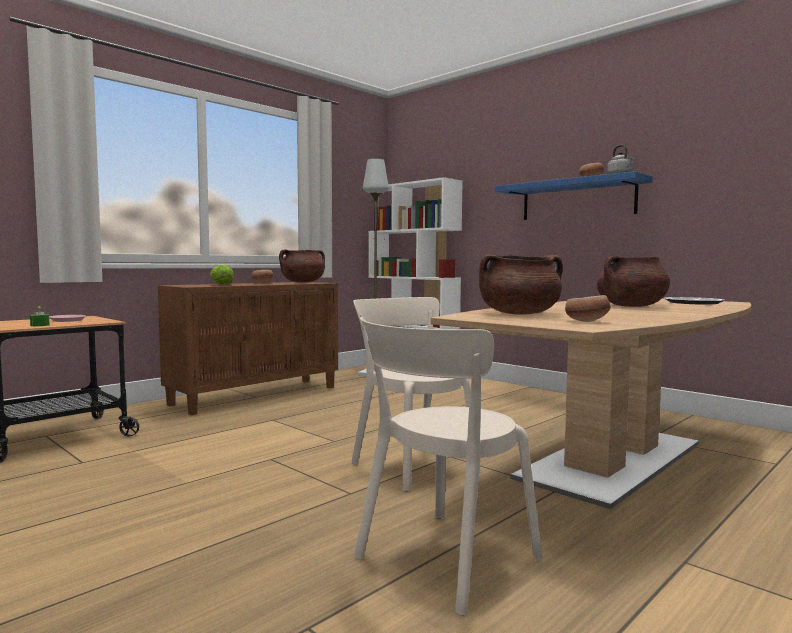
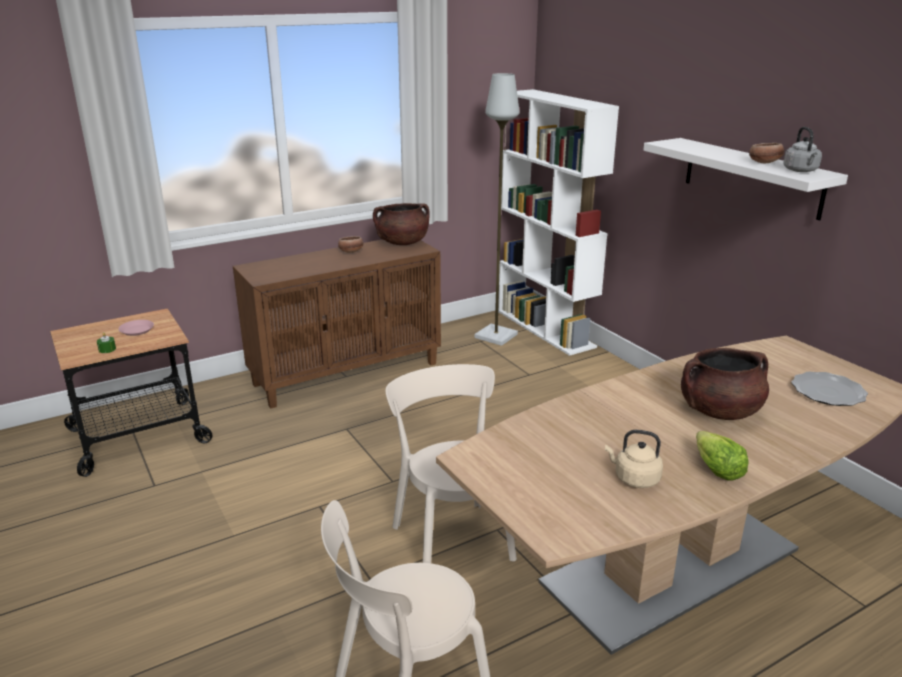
camera: 15 degrees right, 20 degrees up
(220, 284) = (299, 265): lettuce -> lettuce (716, 469)
(519, 314) = (542, 449): brown cooking pot -> none
(577, 200) = (751, 177): blue shelf -> white shelf
(587, 321) = (584, 504): bowl -> none
(610, 317) = (634, 479): none -> beige kettle

